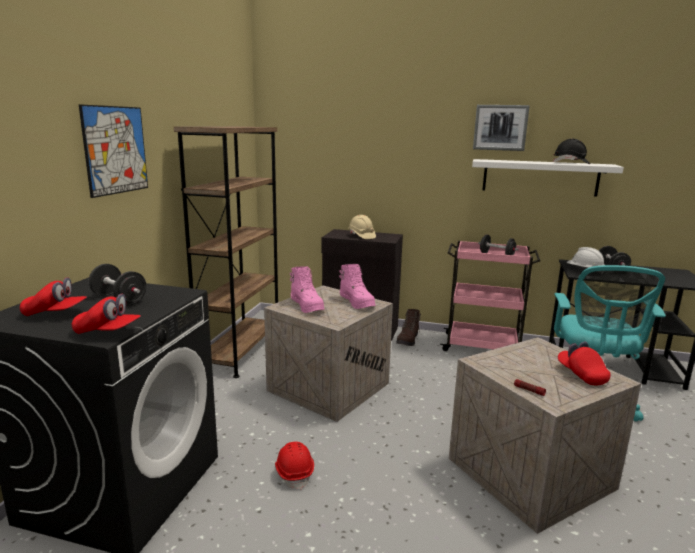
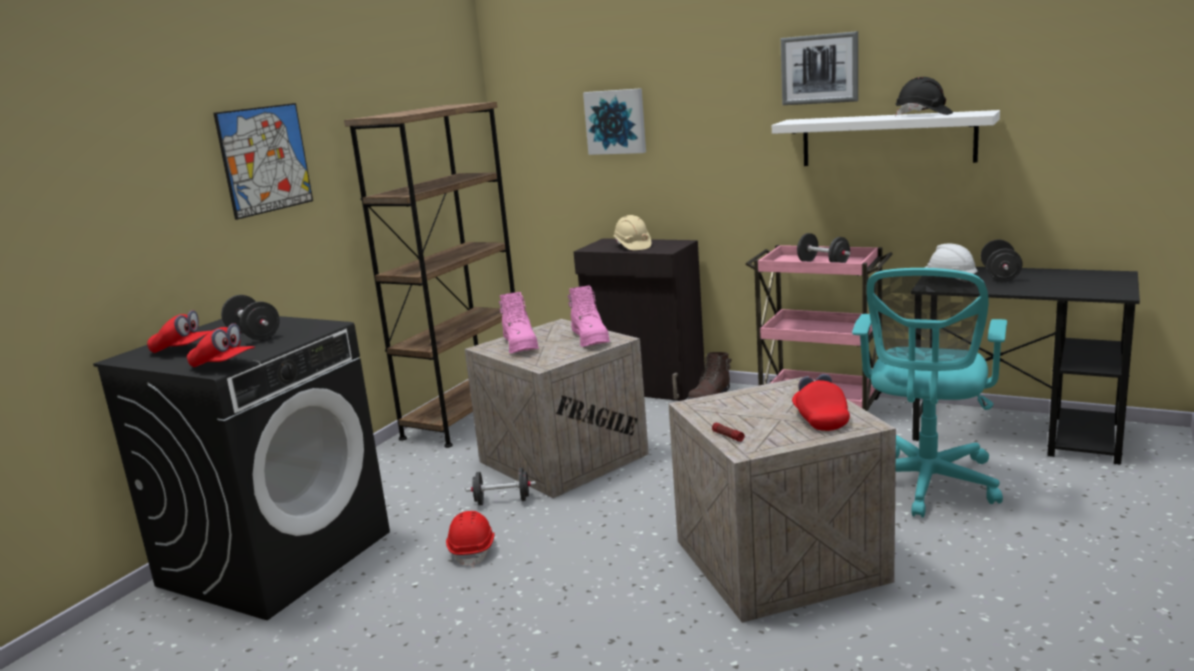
camera: 15 degrees right, 0 degrees up
(299, 425) = (502, 501): none -> black dumbbell
(351, 150) = (616, 121): none -> picture

